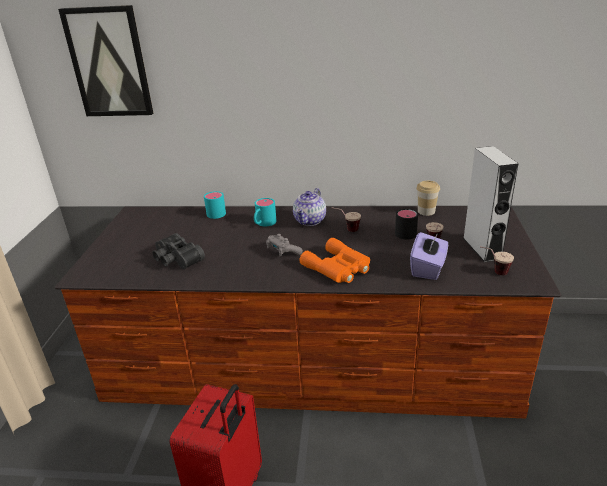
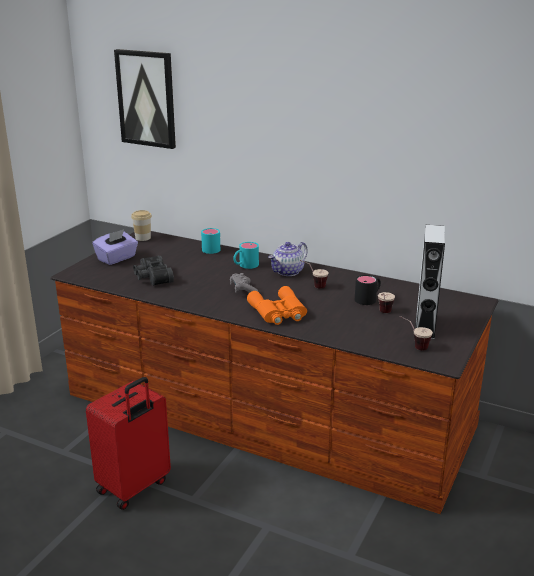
camera: 20 degrees right, 5 degrees down
(426, 211) = (404, 286): cup -> cup (143, 238)
(428, 268) = (357, 330): purple tissue box -> purple tissue box (117, 258)

